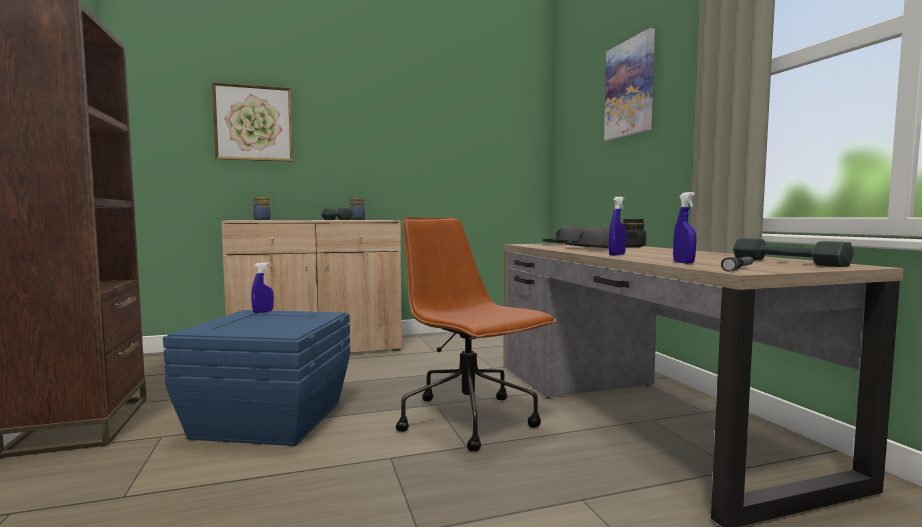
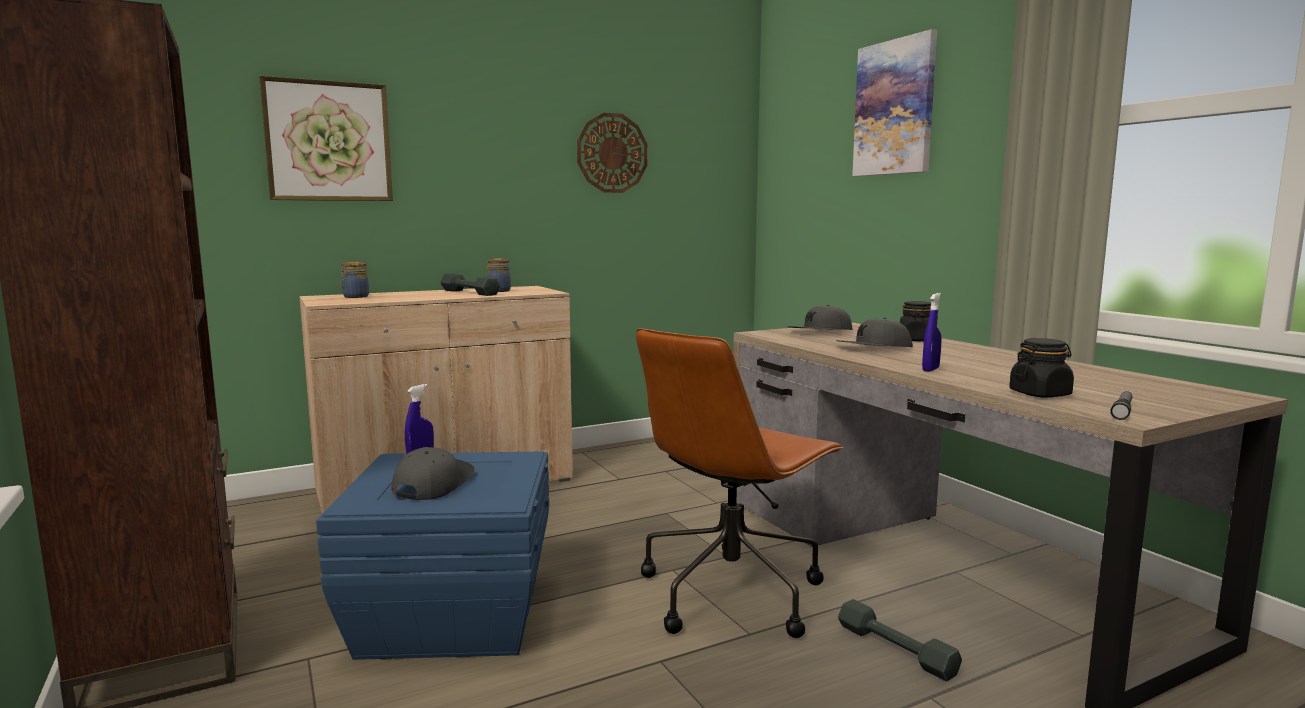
camera: 10 degrees left, 5 degrees up
(254, 323) = (432, 483): none -> grey cap
(443, 133) = (612, 153): none -> wall clock
(469, 420) = (732, 592): brown office chair -> brown office chair turned 90 degrees counterclockwise
(683, 263) = (1040, 394): blue spray bottle -> black jar
(787, 262) = (1152, 387): grey dumbbell -> grey dumbbell (895, 650)

